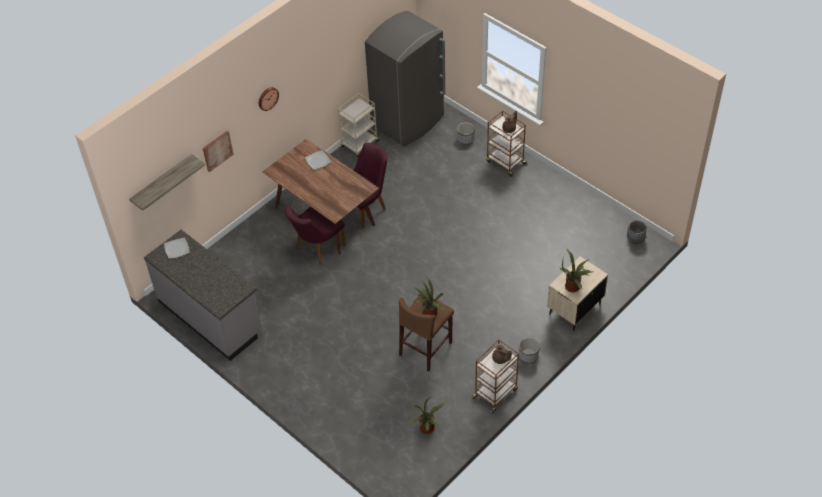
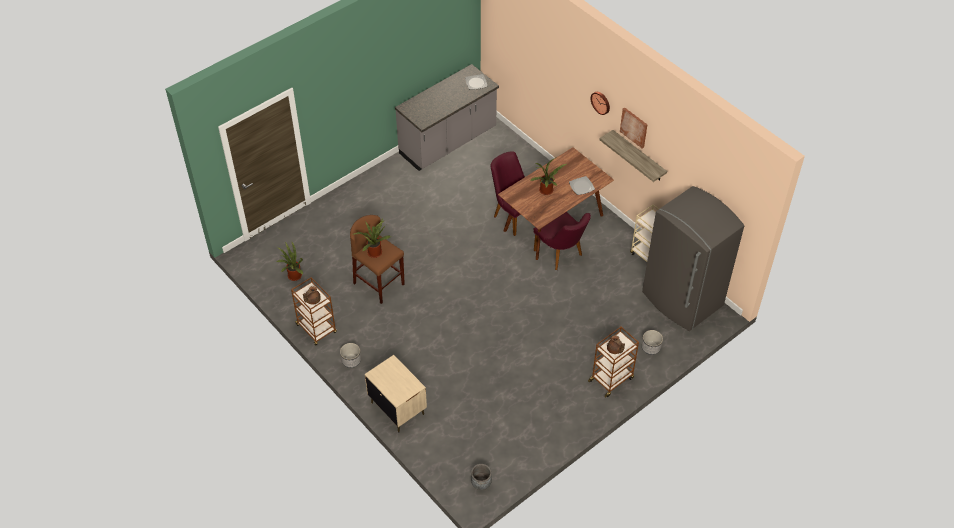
camera: 95 degrees right, 0 degrees up
(162, 182) = (511, 42): shelf -> shelf (638, 156)
(217, 150) = (553, 81): picture -> picture (634, 127)
(574, 286) = (386, 375): potted plant -> potted plant (546, 191)

